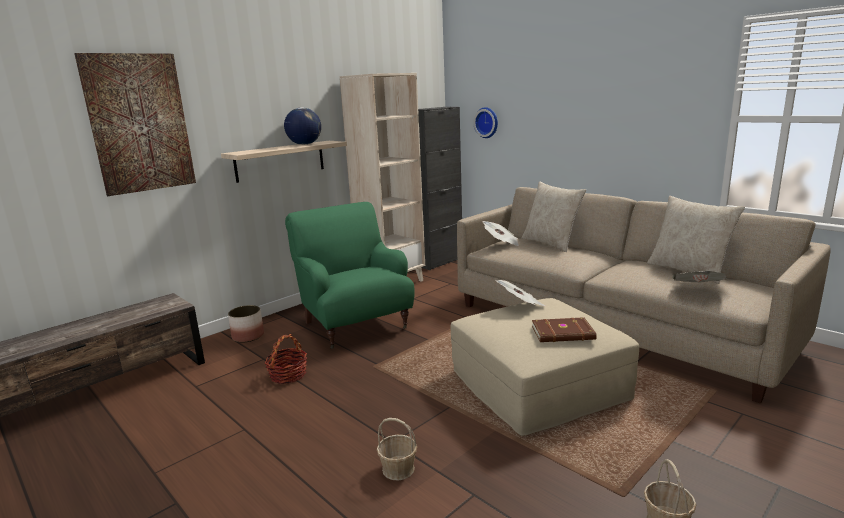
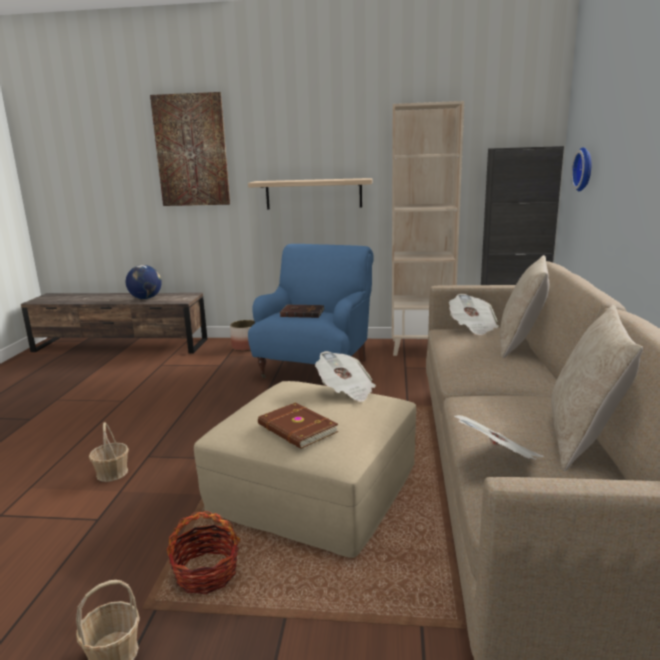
camera: 50 degrees right, 0 degrees up
(288, 375) = (206, 382): basket -> basket (206, 573)
(304, 144) = (331, 179): globe -> globe (146, 298)
(355, 325) = (316, 368): green armchair -> blue armchair
(360, 272) = (302, 313): none -> brown book

